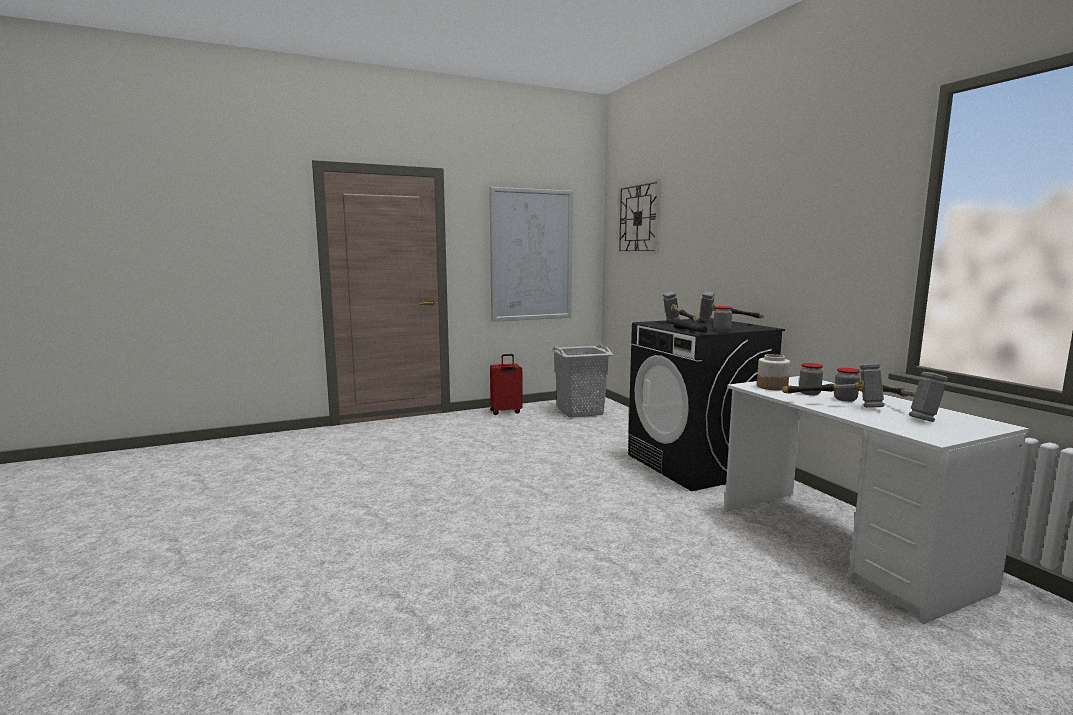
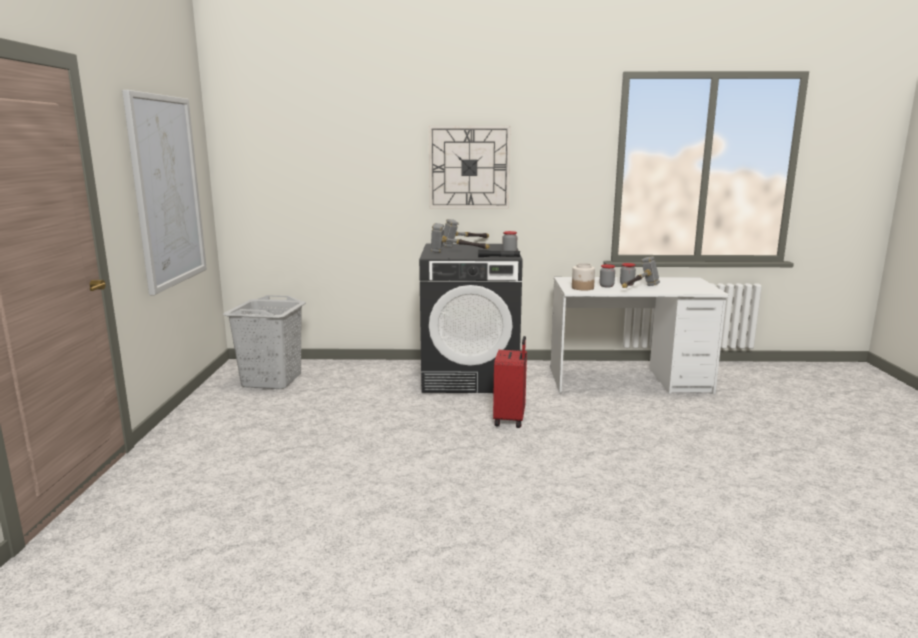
camera: 65 degrees left, 5 degrees up
(506, 412) = (202, 414): red suitcase -> red suitcase (510, 419)
(638, 218) = (288, 140): wall clock -> wall clock (469, 167)
(903, 411) = (659, 283): hammer -> none

